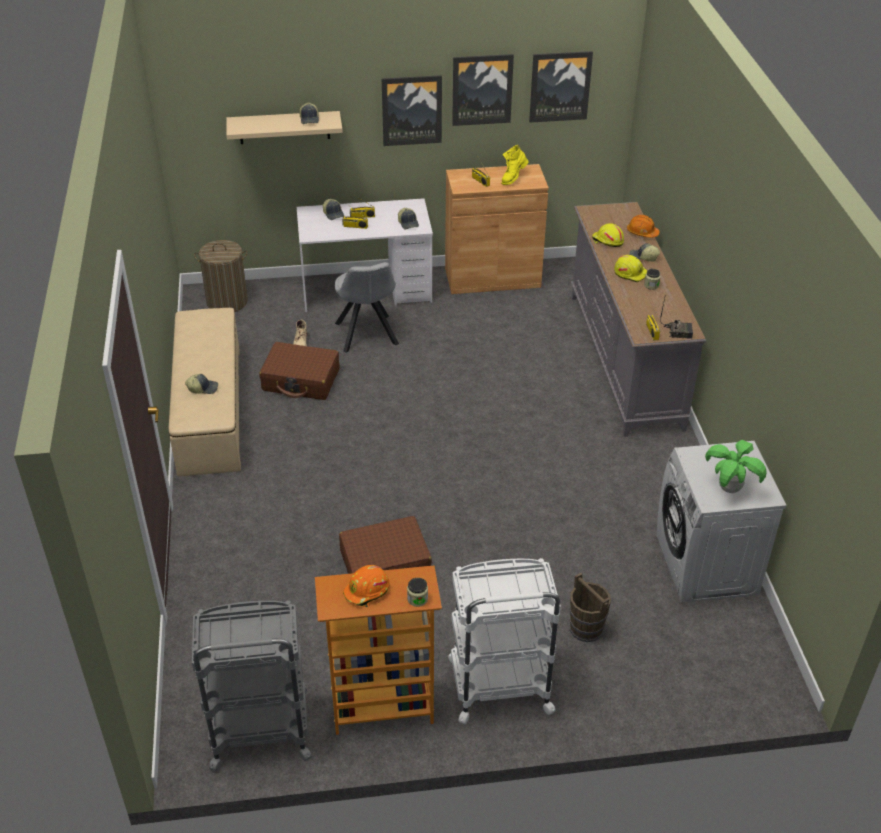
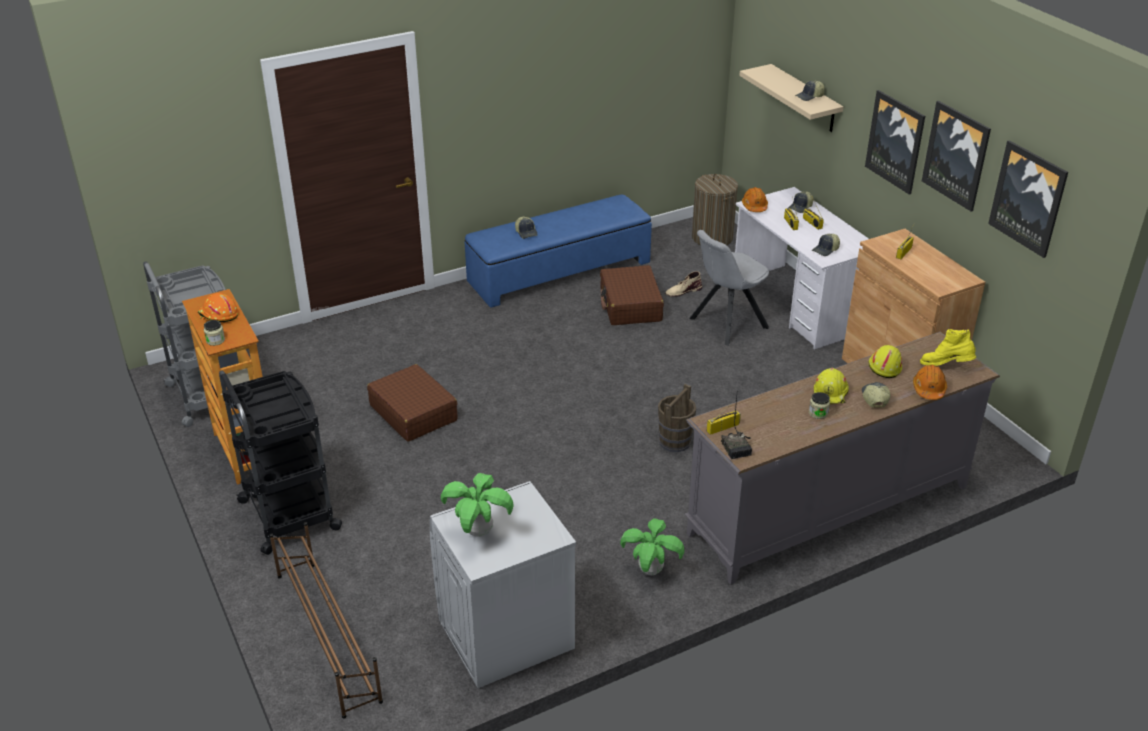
camera: 70 degrees right, 5 degrees down
(209, 408) = (560, 271): beige bench -> blue bench
(314, 235) = (754, 206): none -> orange hard hat
(500, 685) = (290, 514): white cart -> black cart
(513, 178) = (932, 271): yellow boot -> yellow boot (945, 366)
(586, 629) = (379, 558): brown bucket -> brown bucket (674, 442)
(657, 467) = (650, 570): none -> potted plant
(673, 682) = (327, 635): none -> brown shoe rack

